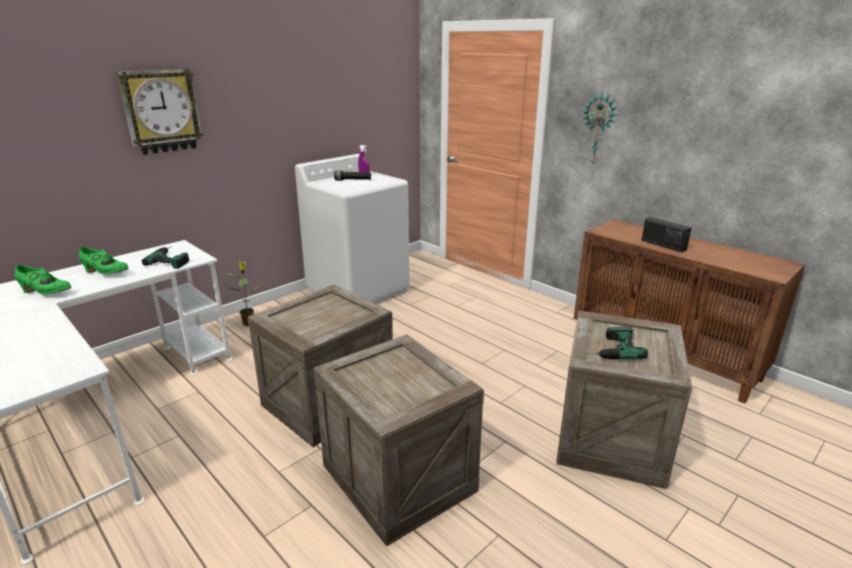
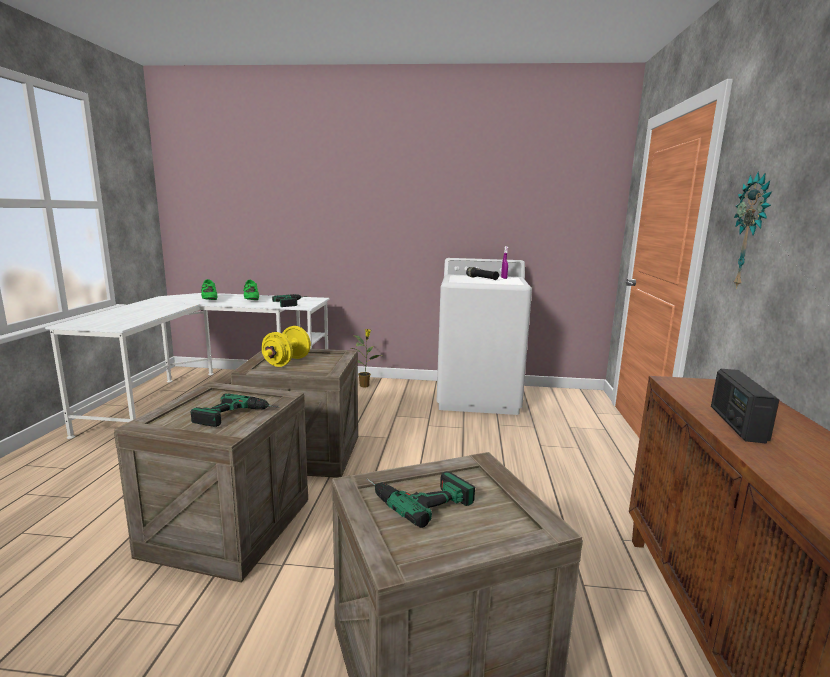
camera: 50 degrees right, 10 degrees down
(161, 111) = (339, 196): wall clock -> none
(311, 320) = (287, 362): none -> yellow dumbbell
(425, 372) = (238, 416): none -> power drill

